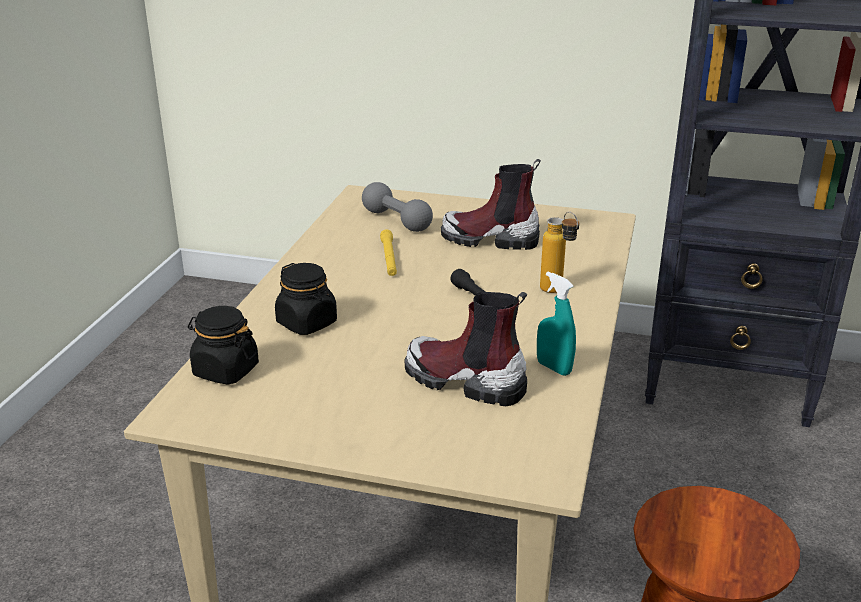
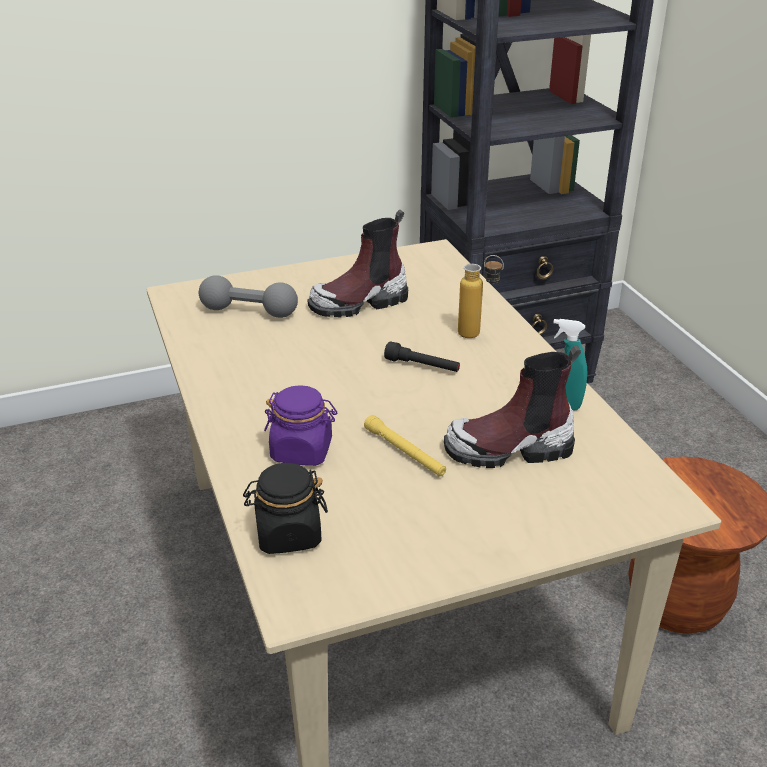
camera: 35 degrees left, 5 degrees up
(307, 323) = (302, 451): black jar -> purple jar
(389, 258) = (293, 354): yellow flashlight -> yellow flashlight (404, 452)

